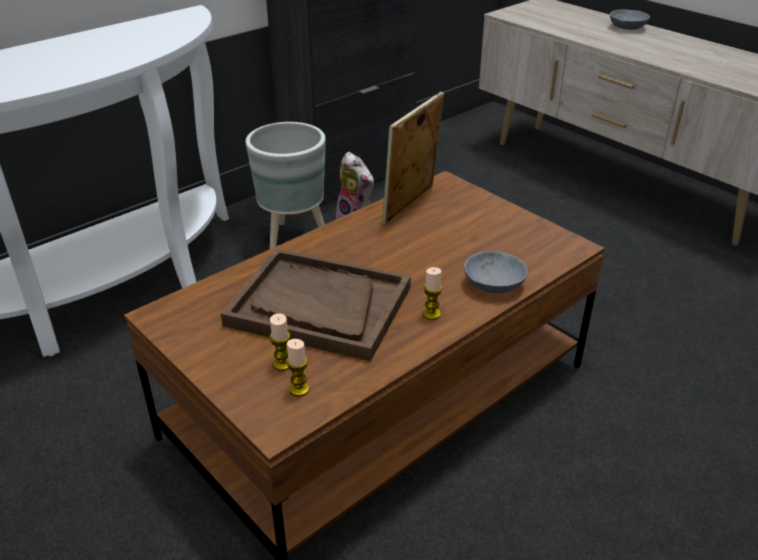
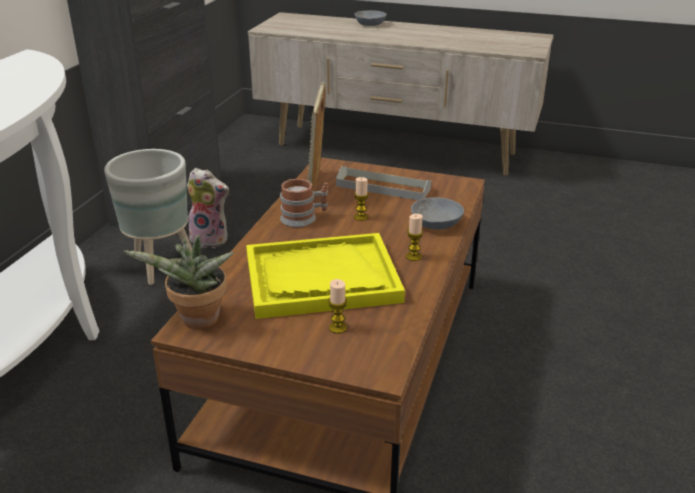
camera: 30 degrees left, 5 degrees down
(174, 311) = (197, 322): none -> potted plant
(299, 389) = (371, 340): candle -> candle (361, 217)
(318, 306) = (321, 279): brown tray -> yellow tray
(367, 236) = (304, 218): none -> mug
(479, 225) = (383, 187): none -> grey tray

